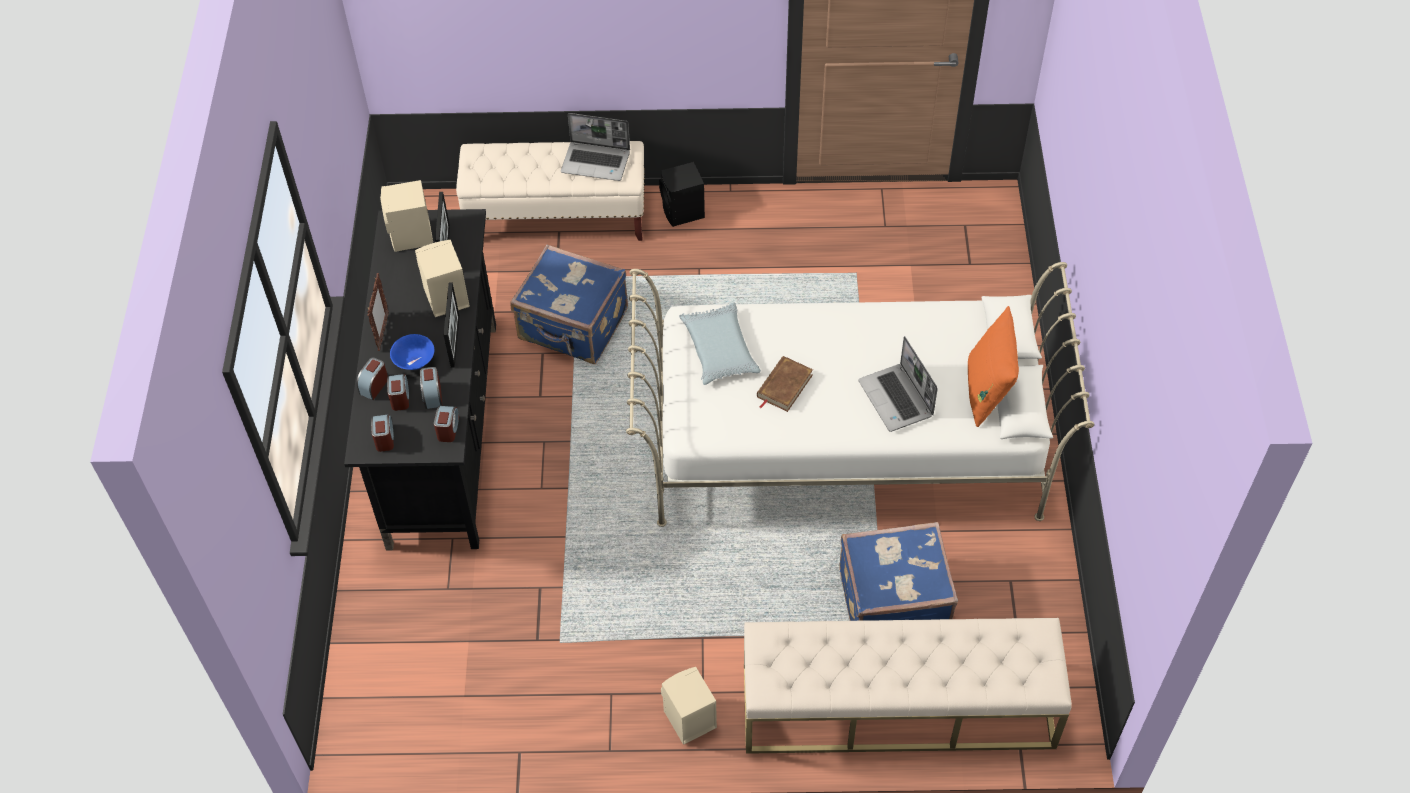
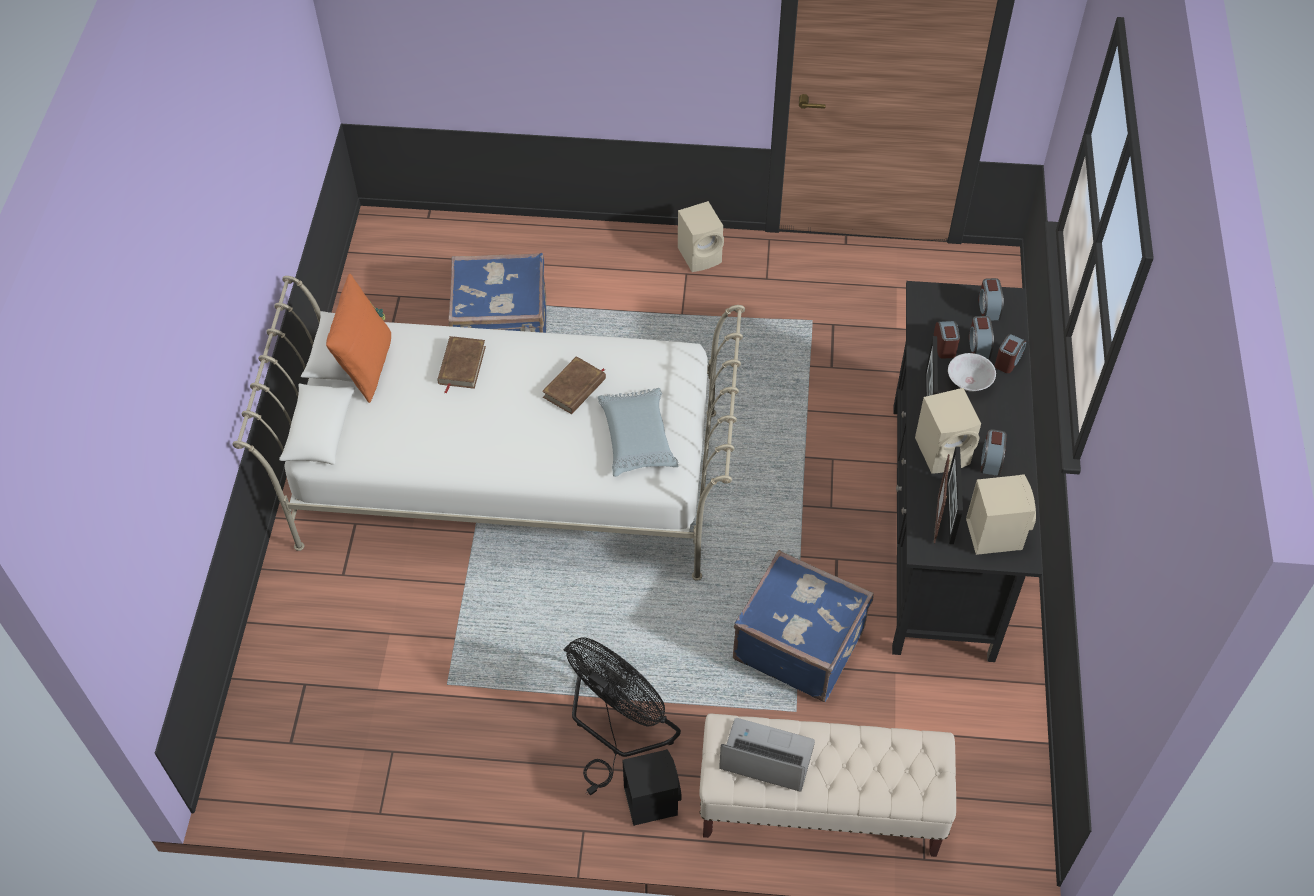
camera: 175 degrees left, 0 degrees up
(383, 332) = (1008, 417): picture frame -> picture frame (936, 519)
(414, 361) = (969, 382): blue bowl -> white bowl
(448, 429) = (924, 311): alarm clock -> alarm clock (991, 460)
(719, 254) = (612, 728): none -> black fan
(896, 707) = (521, 250): beige bench -> none
(897, 399) = (461, 365): laptop -> brown book

